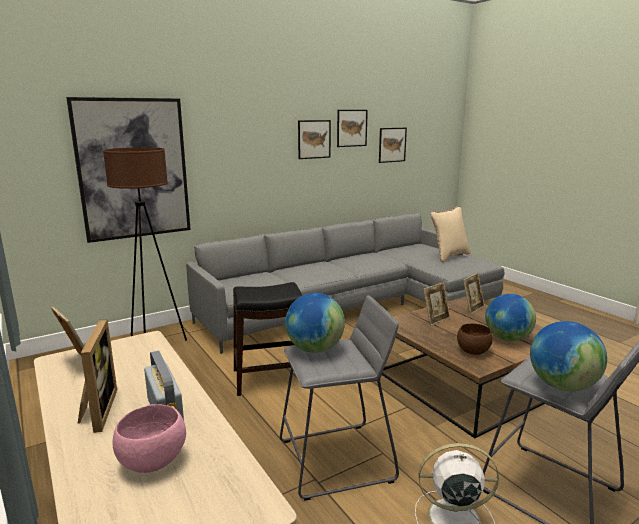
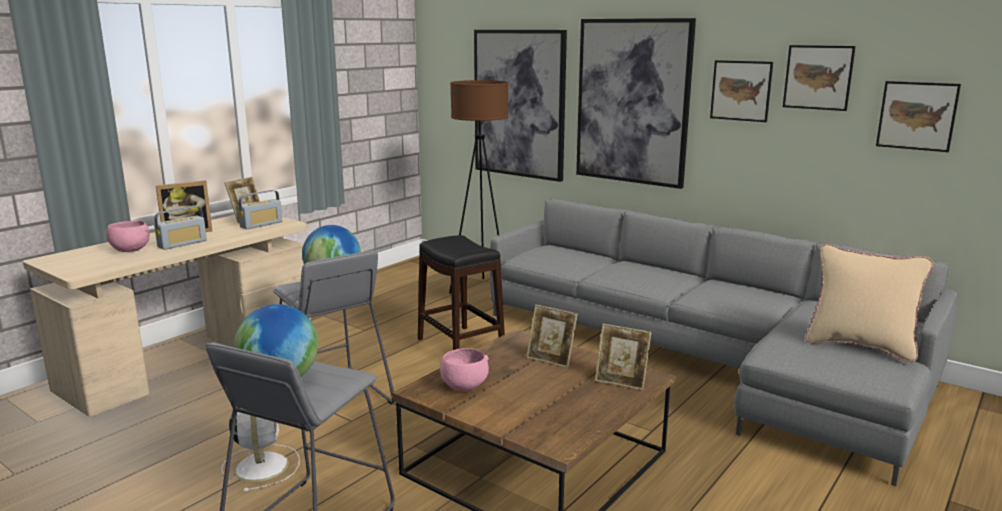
camera: 70 degrees right, 0 degrees up
(128, 355) = (261, 224): none -> radio
(243, 154) = (632, 102): none -> picture
(473, 351) = (463, 386): brown bowl -> pink bowl
(507, 338) = (524, 408): globe -> none

